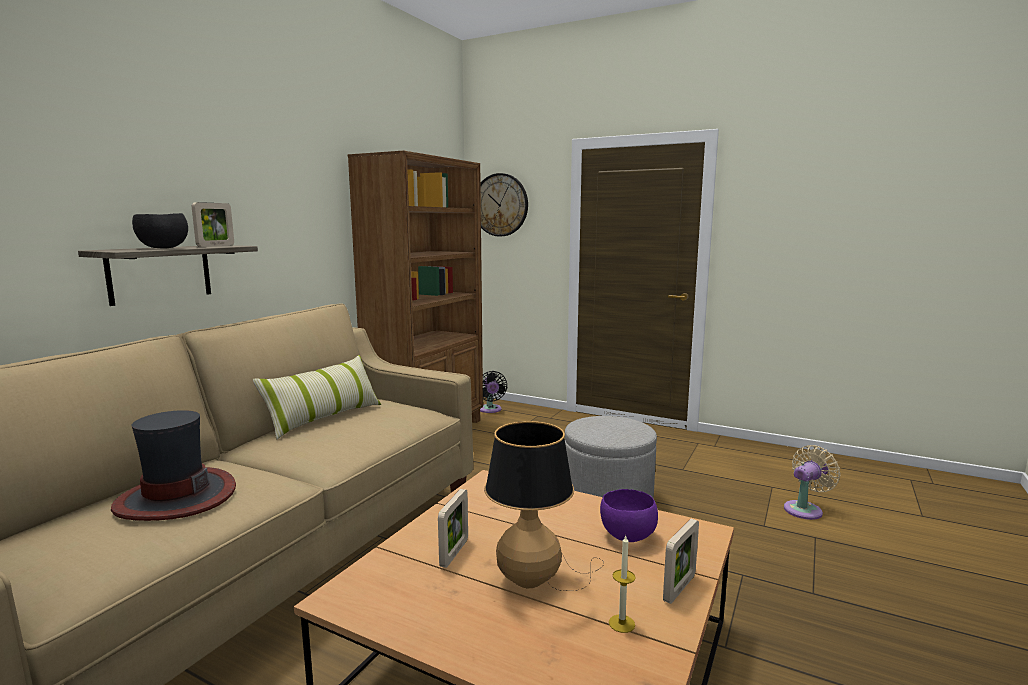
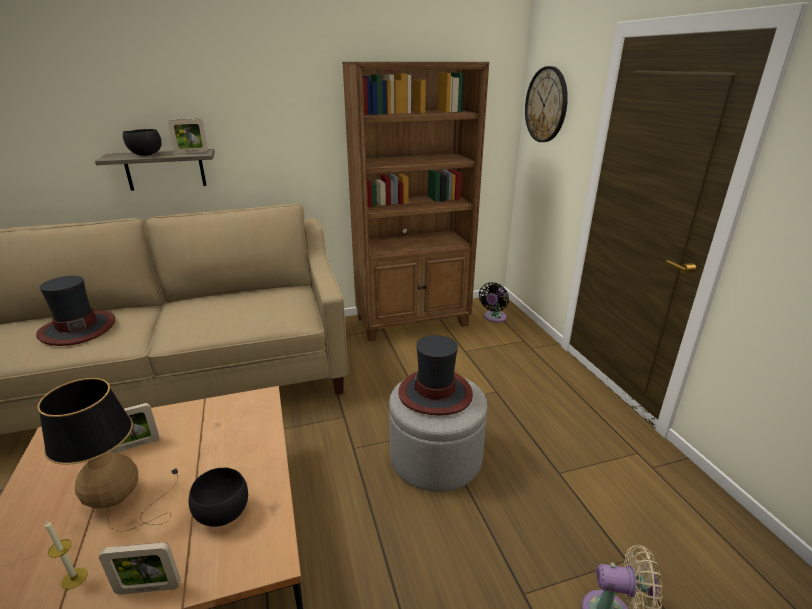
camera: 45 degrees right, 15 degrees up
(324, 418) = (237, 297): pillow -> none
(606, 426) = (435, 393): none -> hat
(626, 536) = (222, 513): purple bowl -> black bowl

